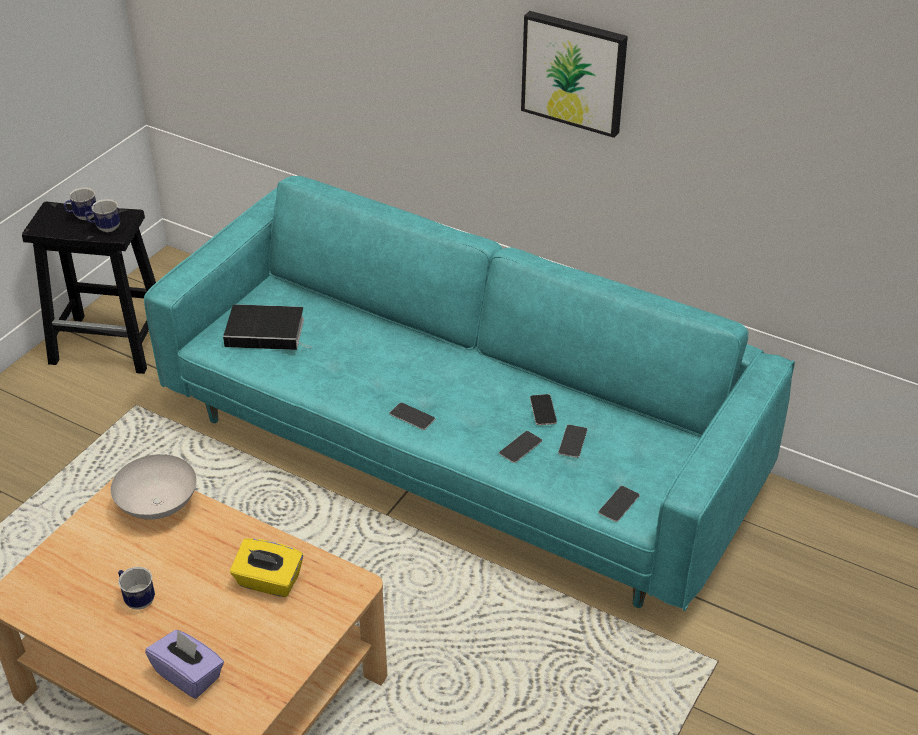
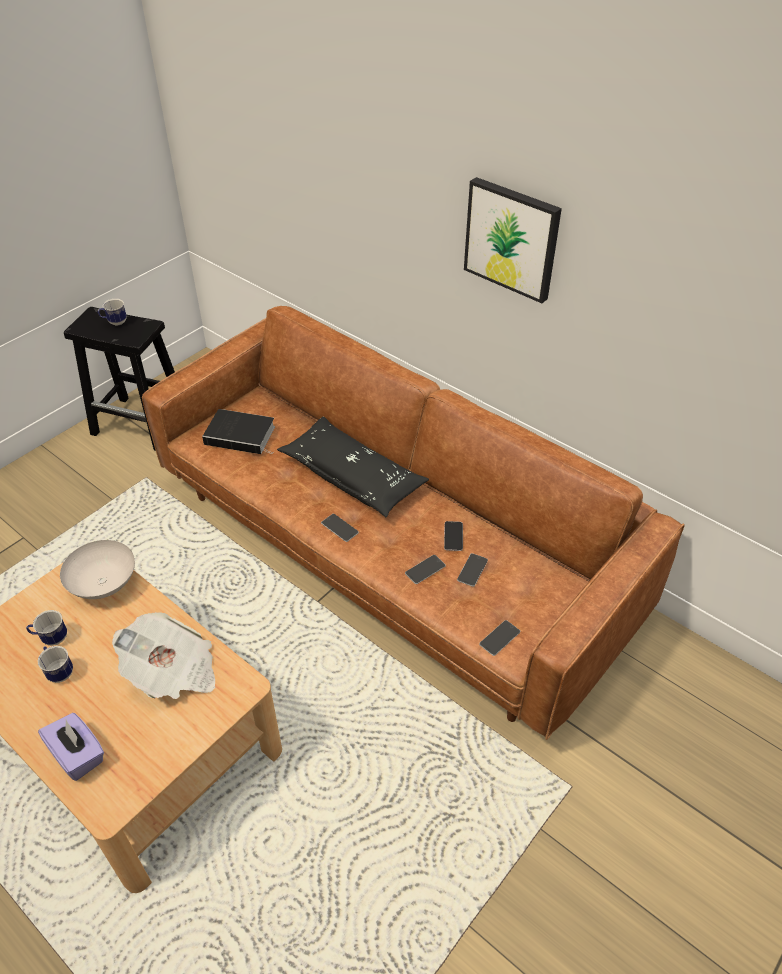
camera: 10 degrees right, 5 degrees up
(105, 228) = (128, 334): mug -> mug (51, 638)
(268, 582) = (173, 672): yellow tissue box -> newspaper
(411, 361) = (352, 476): none -> black pillow
(459, 449) = (391, 550): turquoise sofa -> brown sofa

